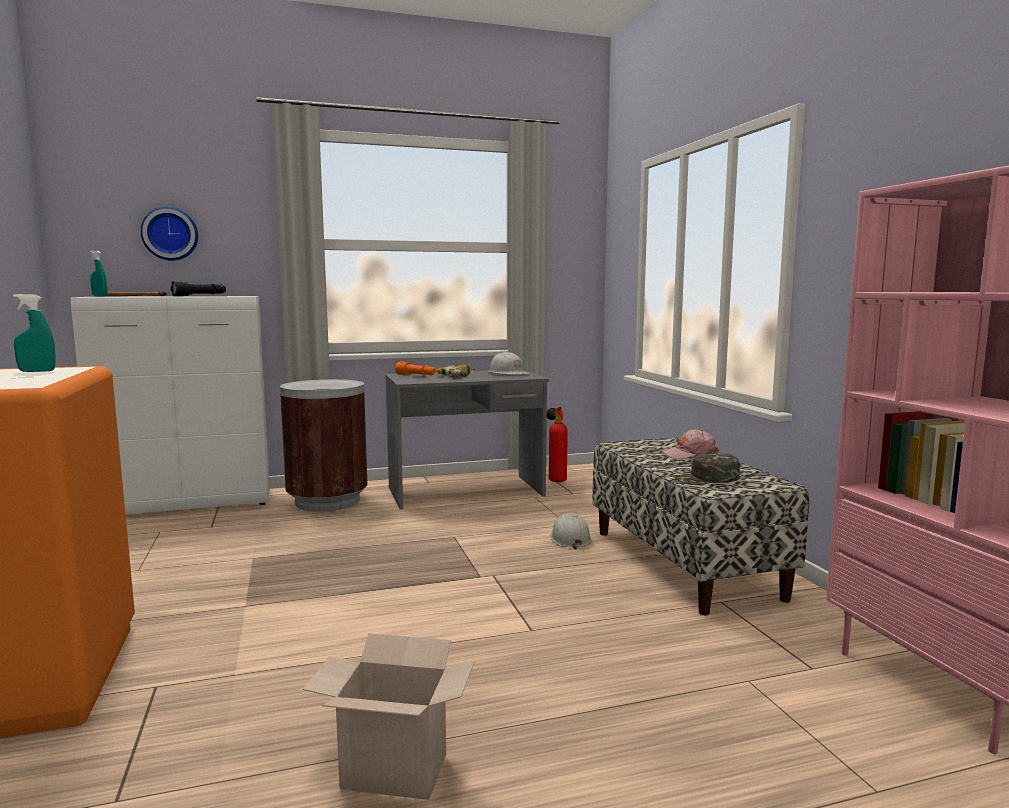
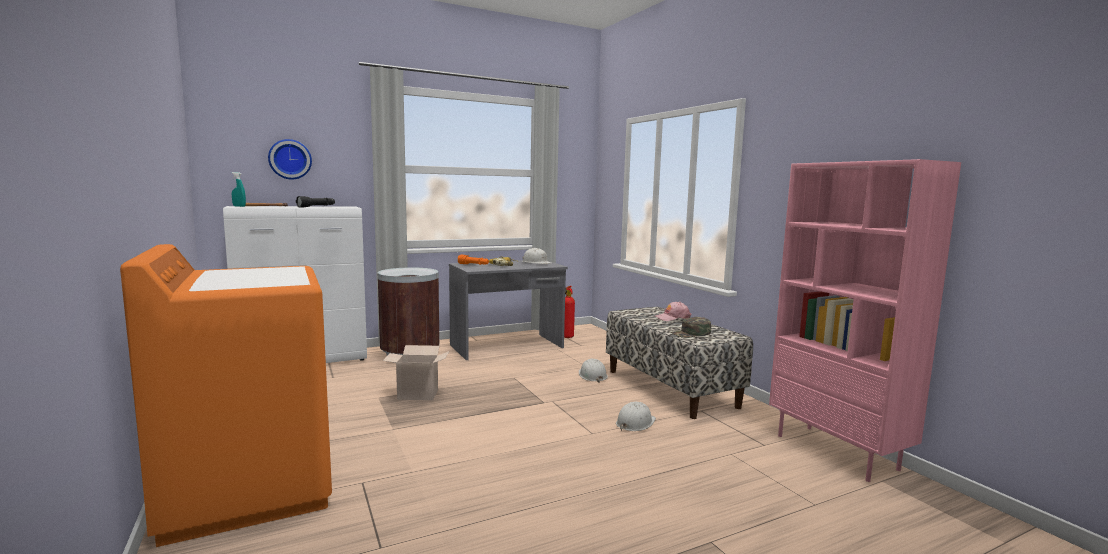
camera: 10 degrees left, 0 degrees up
(37, 371) = (272, 271): turquoise spray bottle -> none
(390, 773) = (544, 518): cardboard box -> cardboard box (416, 395)
(606, 616) = (635, 423): none -> white hard hat

